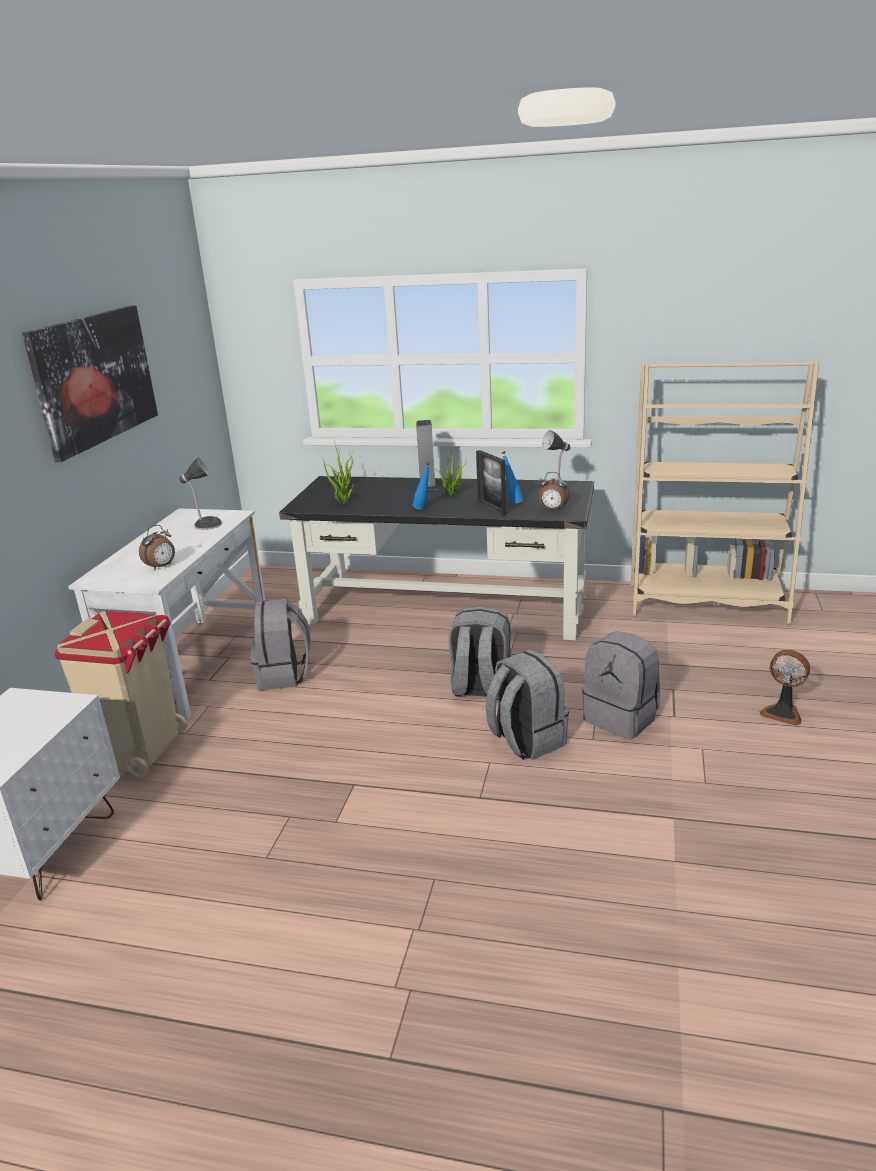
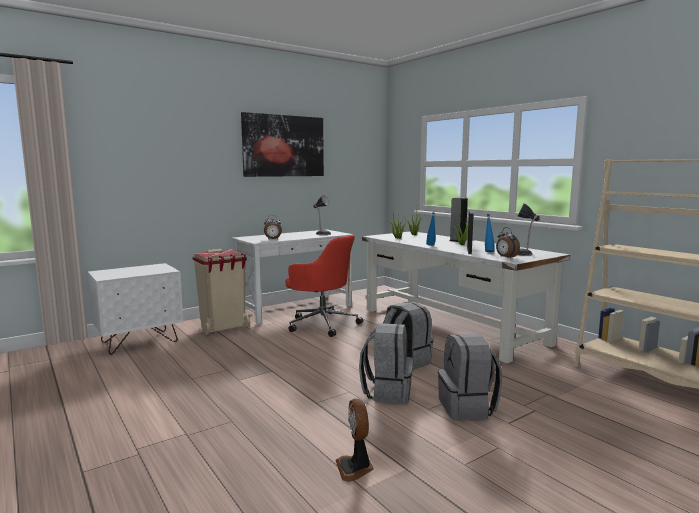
camera: 40 degrees right, 15 degrees down
(284, 675) = (322, 324): grey backpack -> red office chair
(447, 608) = (451, 326): black desk -> white desk
(783, 713) = (611, 461): fan -> fan (355, 468)

